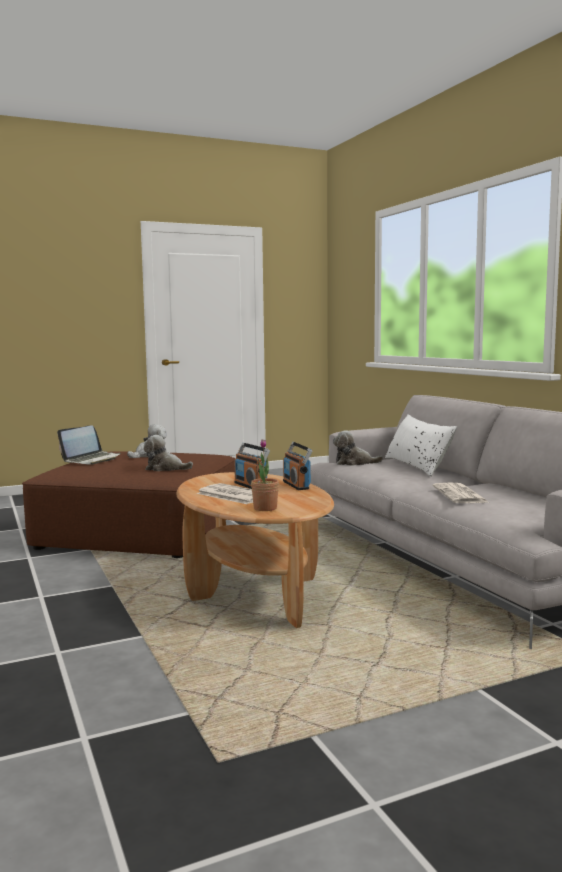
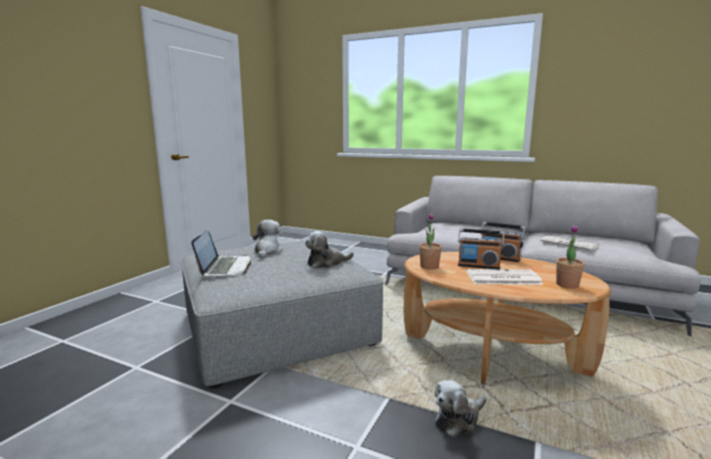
camera: 40 degrees left, 5 degrees up
(139, 530) = (275, 327): brown ottoman -> grey ottoman
(210, 479) = (429, 266): none -> potted plant
(354, 463) = (431, 231): plush toy -> plush toy (458, 419)
(418, 466) = (473, 226): white pillow -> none

